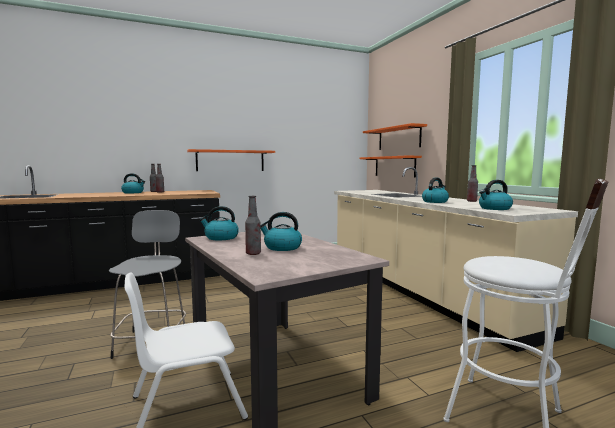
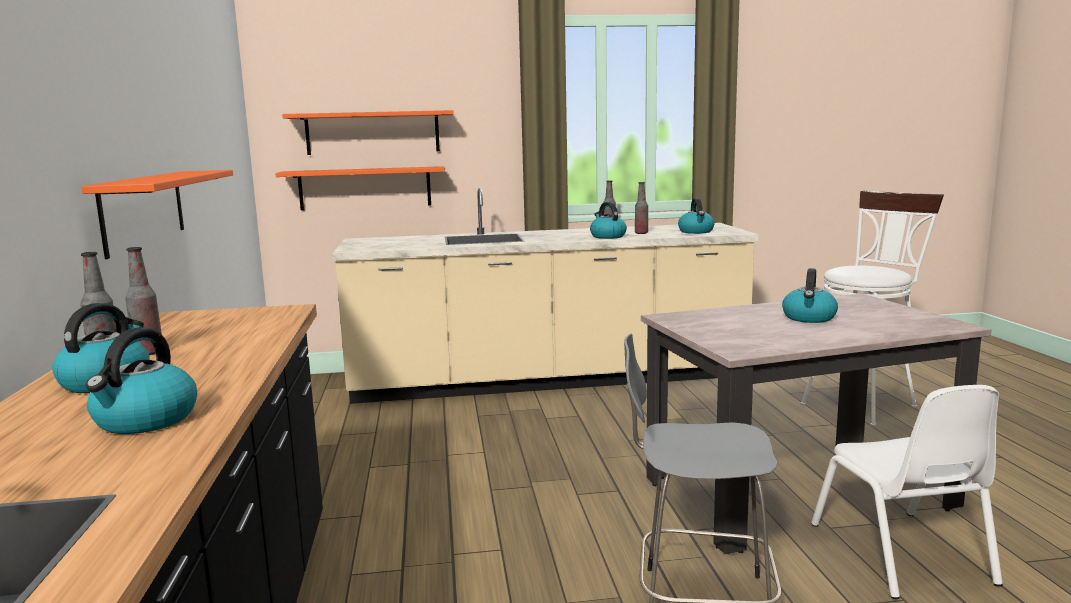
camera: 75 degrees left, 5 degrees up
(221, 238) = (736, 342): kettle -> kettle (145, 420)
(253, 253) = (851, 328): bottle -> bottle (641, 233)

